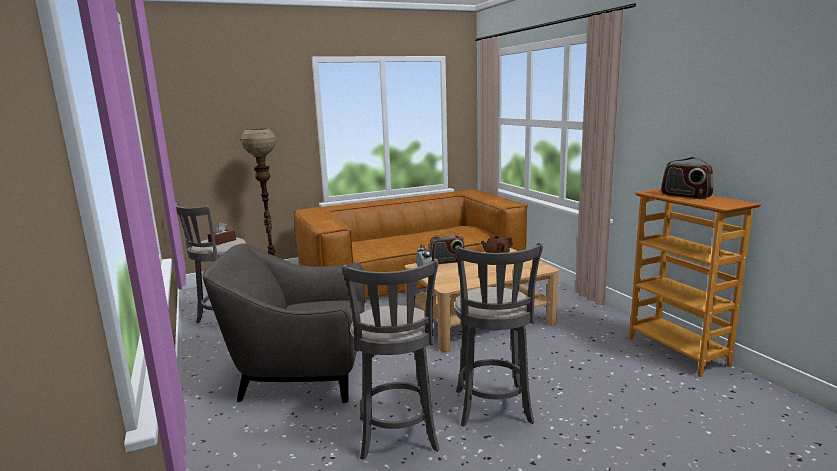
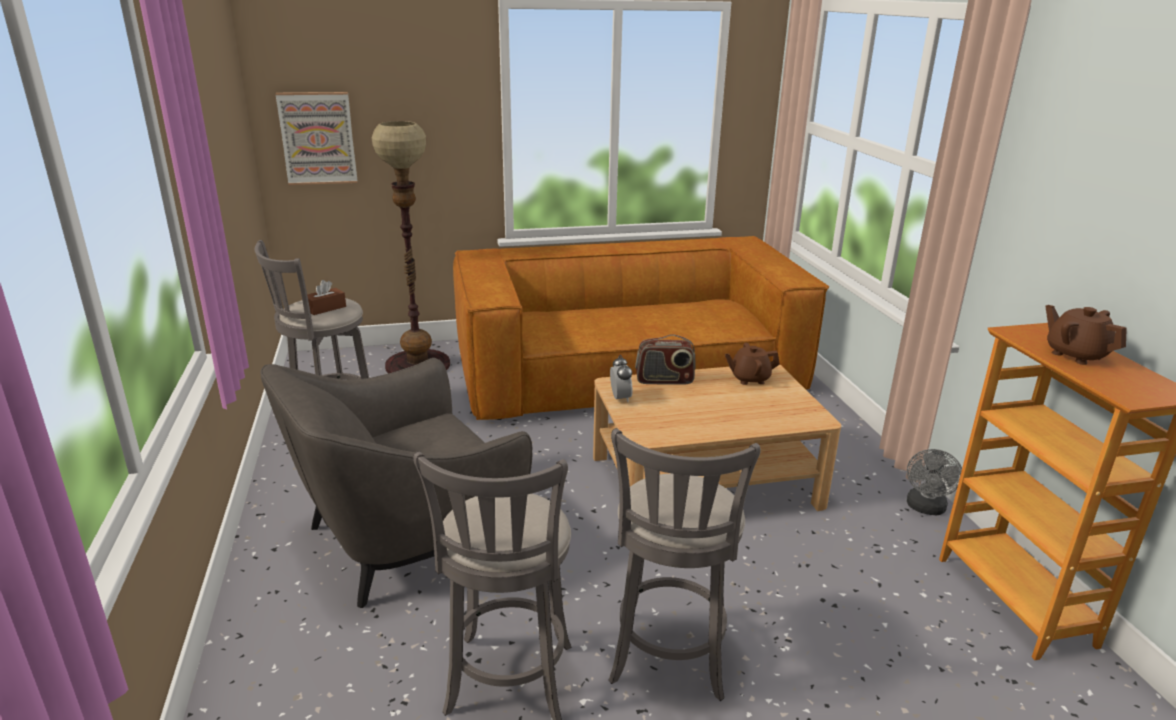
camera: 10 degrees right, 10 degrees up
(201, 145) = (318, 138): none -> picture
(301, 373) = (406, 538): grey armchair -> grey armchair turned 45 degrees counterclockwise
(612, 317) = (925, 508): none -> grey fan
(685, 196) = (1075, 355): radio -> brown teapot

